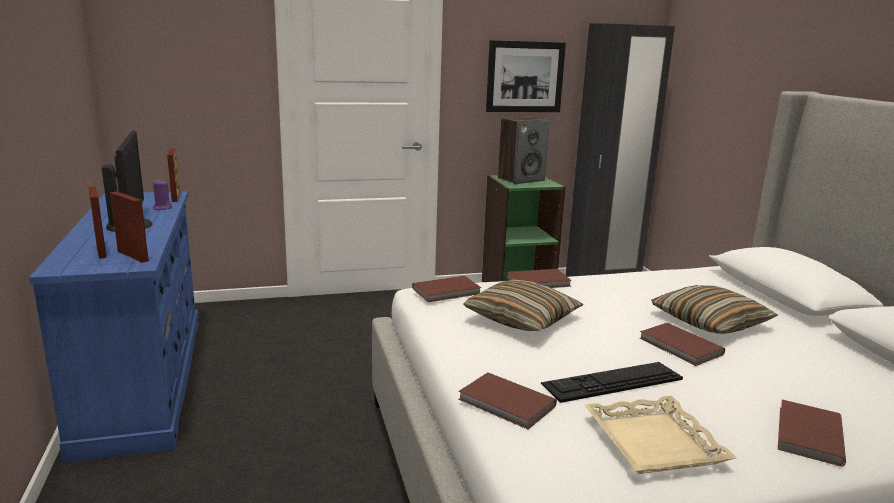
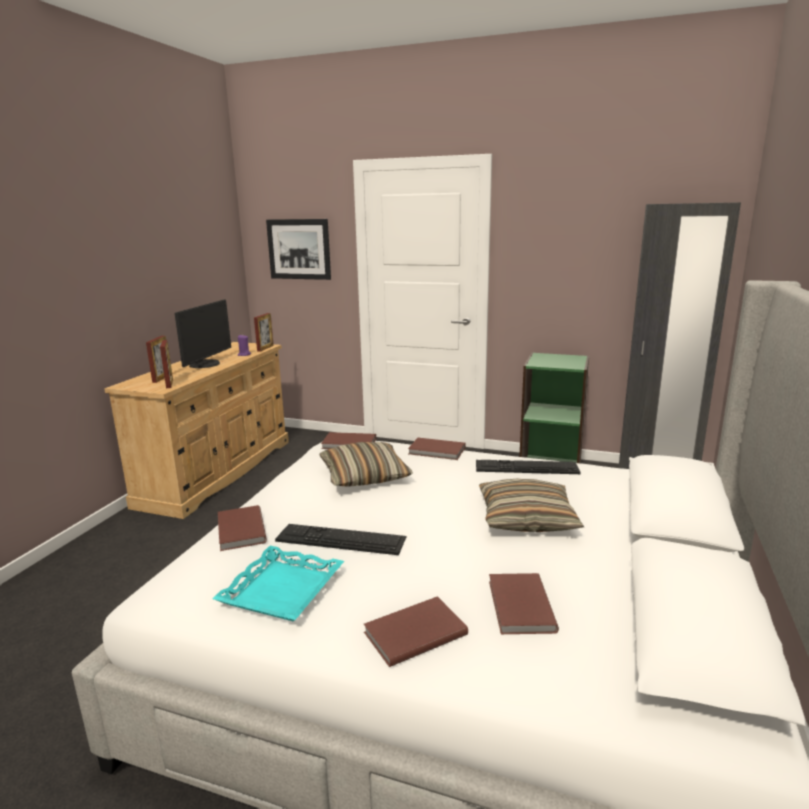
camera: 35 degrees right, 0 degrees up
(143, 378) = (218, 471): blue dresser -> beige dresser
(521, 179) = (554, 359): speaker -> none
(525, 77) = (573, 260): picture -> picture (299, 249)
(634, 281) = (526, 467): none -> keyboard
(652, 442) = (281, 590): beige tray -> turquoise tray
(680, 347) = (449, 530): brown book -> brown book (519, 606)

